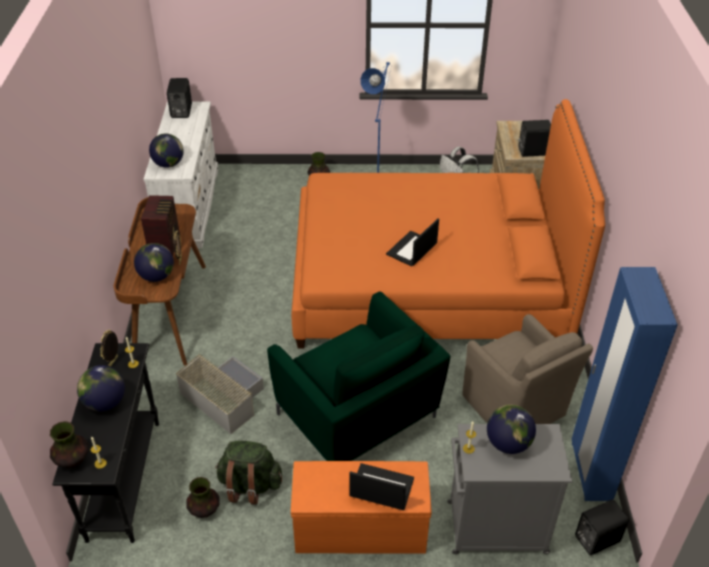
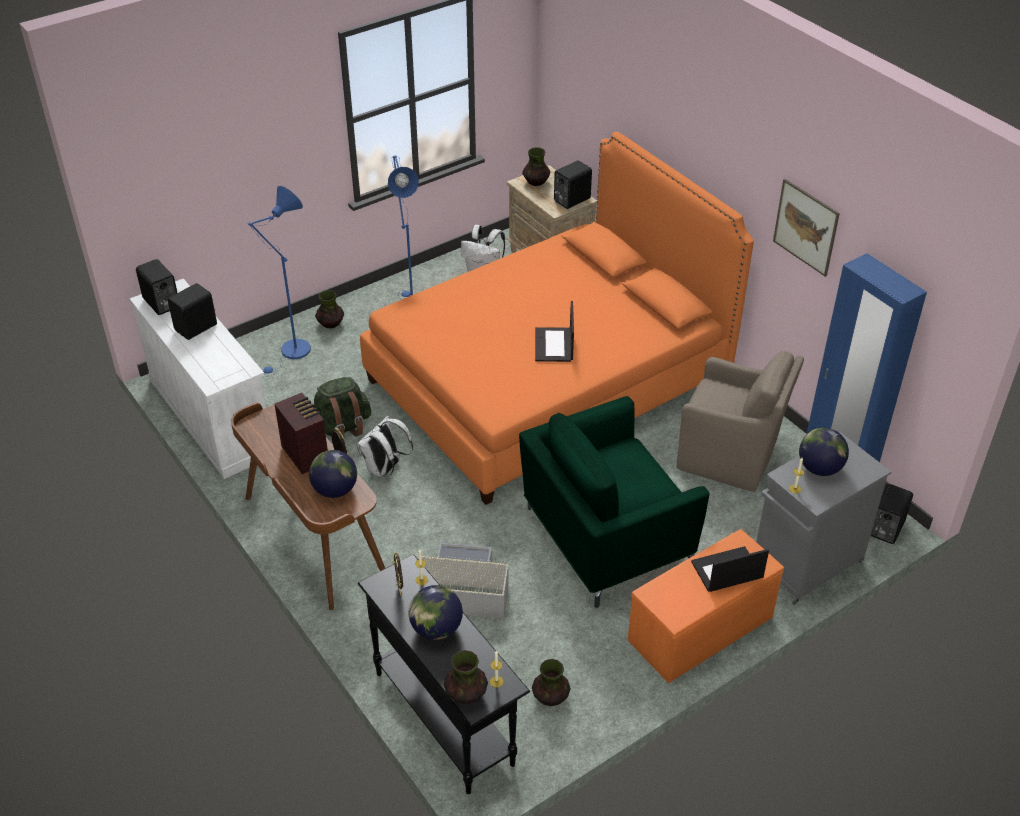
camera: 35 degrees left, 0 degrees up
(169, 164) = (218, 367): globe -> none
(184, 134) = (197, 328): none -> black speaker
(250, 485) = (570, 652): green backpack -> green backpack (341, 428)
(257, 290) = (385, 469): none -> white backpack
(276, 188) = (292, 353): none -> blue floor lamp
(357, 417) = (605, 538): green armchair -> green armchair turned 135 degrees clockwise
(518, 129) = (536, 182): none -> vase
(635, 226) = (806, 227): none -> picture

